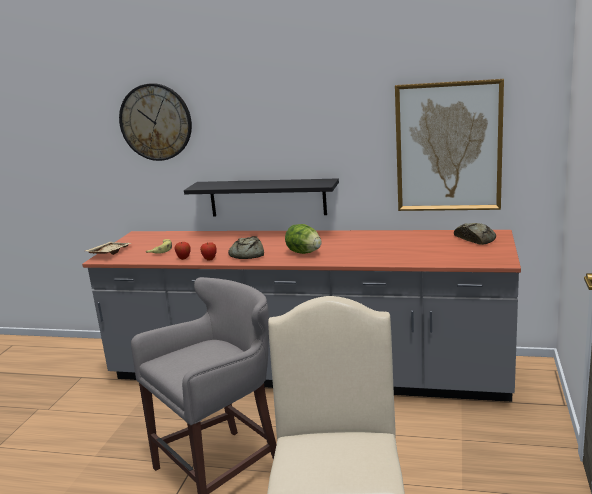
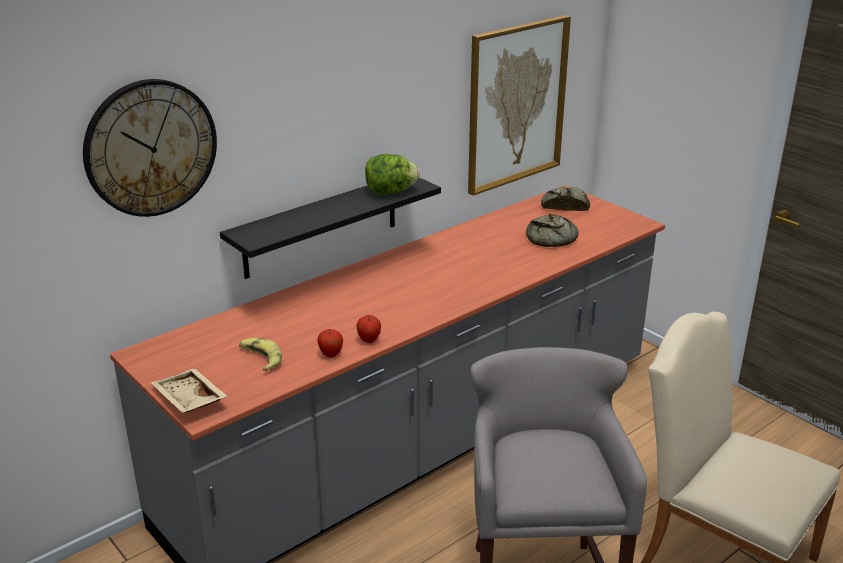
camera: 55 degrees left, 10 degrees up
(247, 254) = (396, 314): bread -> bread (551, 239)
(304, 252) = (453, 285): lettuce -> lettuce (390, 192)

